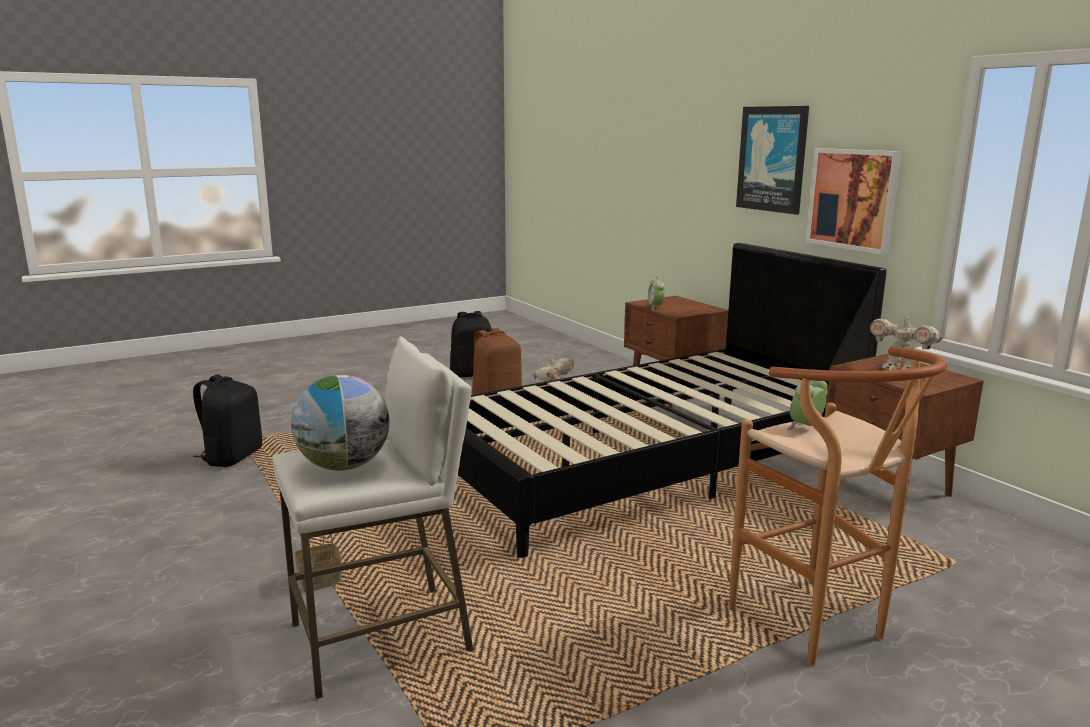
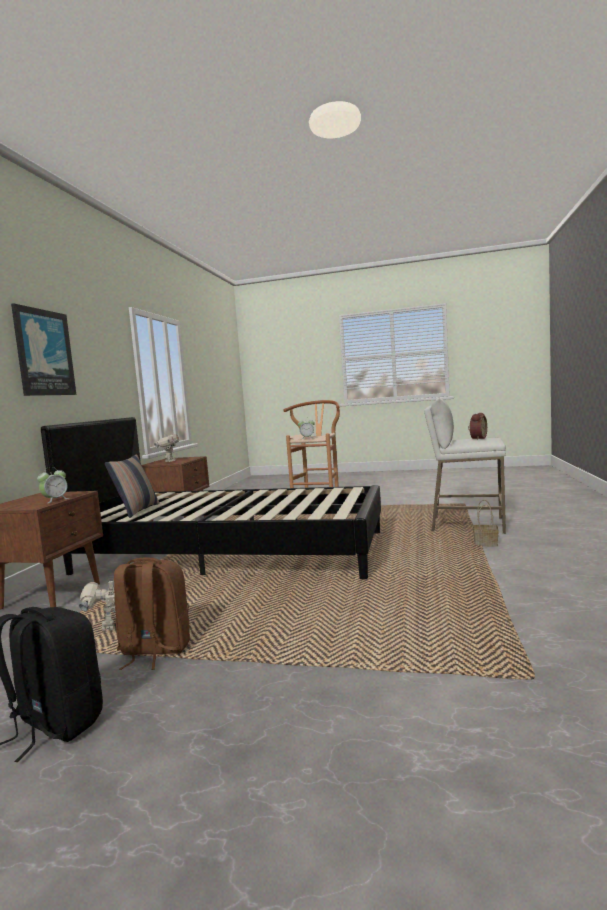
camera: 135 degrees left, 10 degrees down
(231, 457) = (547, 652): black backpack -> none
(343, 466) = (477, 438): globe -> alarm clock
(715, 371) = (137, 511): none -> pillow
(852, 199) = (100, 380): picture -> none

